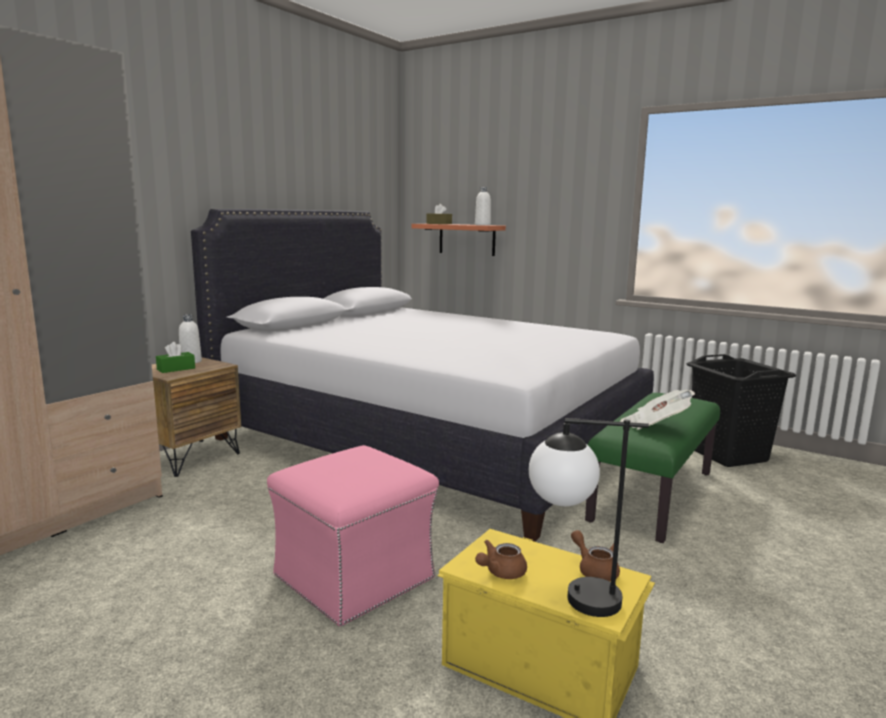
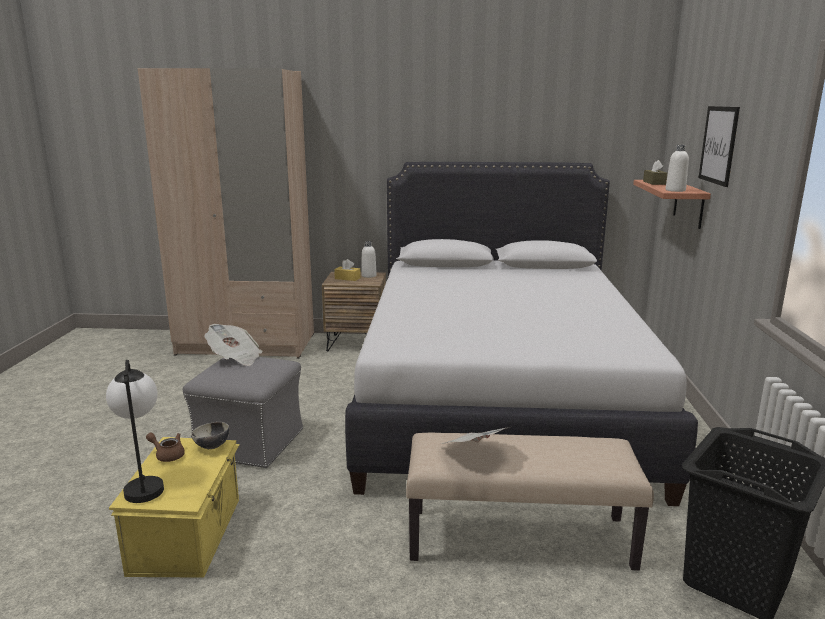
camera: 60 degrees right, 5 degrees up
(176, 369) = (347, 278): green tissue box -> yellow tissue box
(309, 467) = (235, 358): none -> newspaper
(355, 576) = (250, 443): pink ottoman -> grey ottoman
(498, 542) = (212, 446): none -> bowl
(509, 187) = (718, 145): none -> picture
(595, 570) = (190, 487): brown teapot -> none
(651, 495) = (520, 538): green bench -> beige bench

